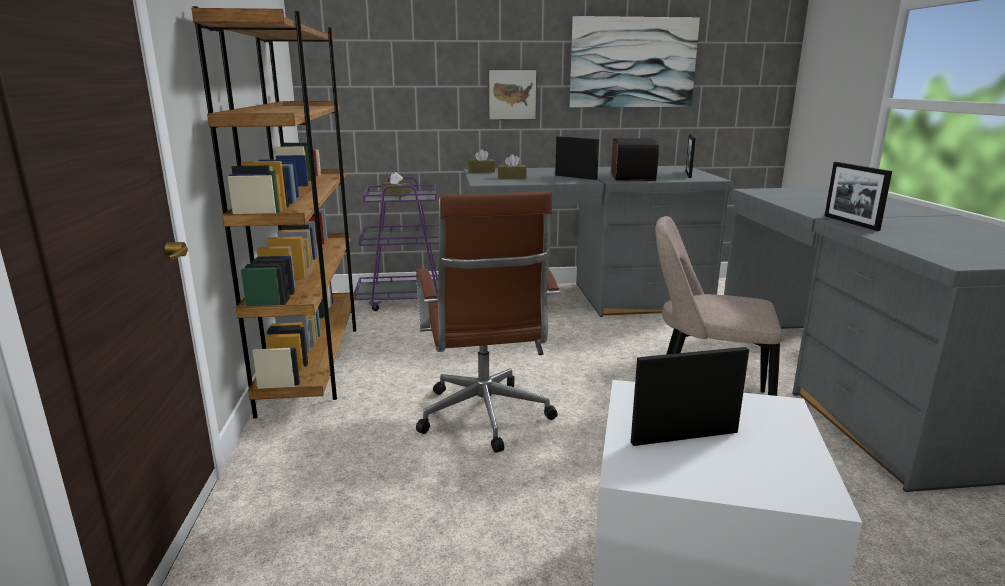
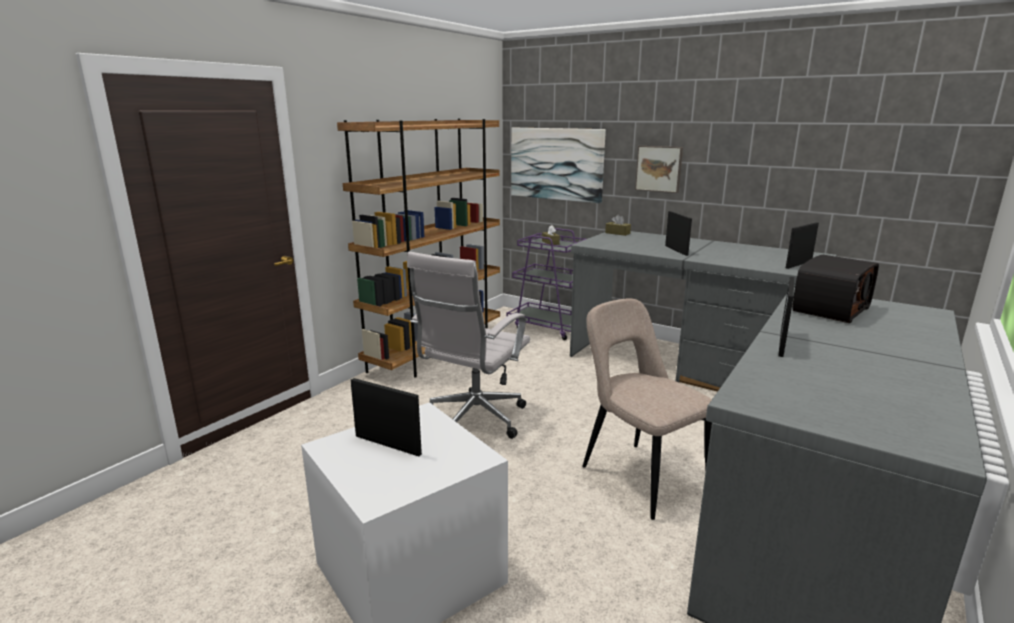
camera: 40 degrees right, 0 degrees up
(485, 418) = (473, 420): brown office chair -> white office chair
(511, 177) = (622, 242): brown tissue box -> none
(631, 176) = (729, 257): radio -> radio (829, 309)
(632, 63) = (782, 144): picture -> picture (556, 164)

